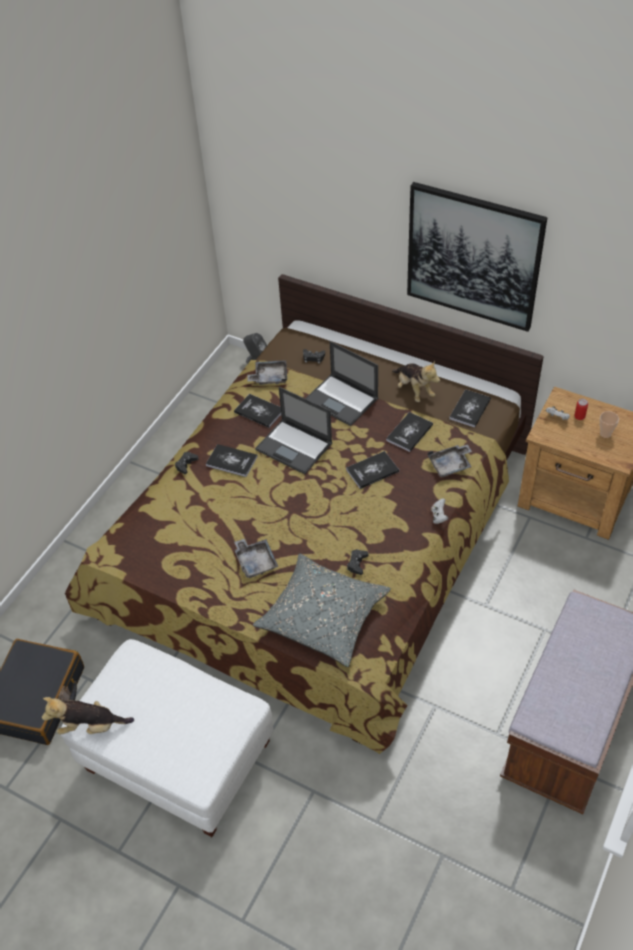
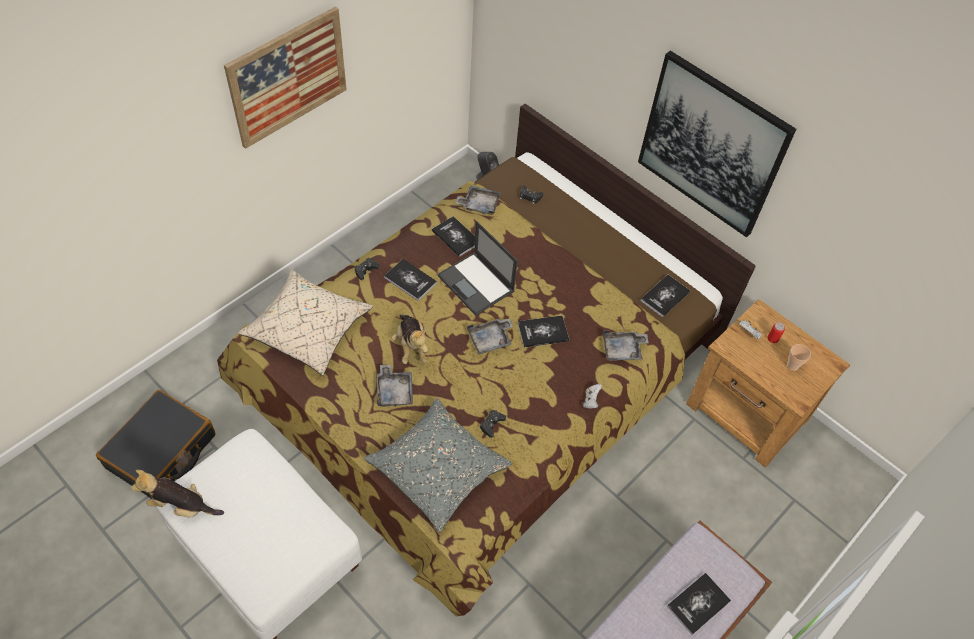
camera: 10 degrees right, 5 degrees up
(68, 299) = (288, 77): none -> picture
(152, 532) = (308, 329): none -> beige pillow
(327, 491) = (490, 340): none -> grey tray
(342, 400) = (541, 249): laptop -> none
(409, 432) = (594, 303): book -> book (698, 604)
(414, 390) = (616, 260): plush toy -> plush toy (411, 346)

